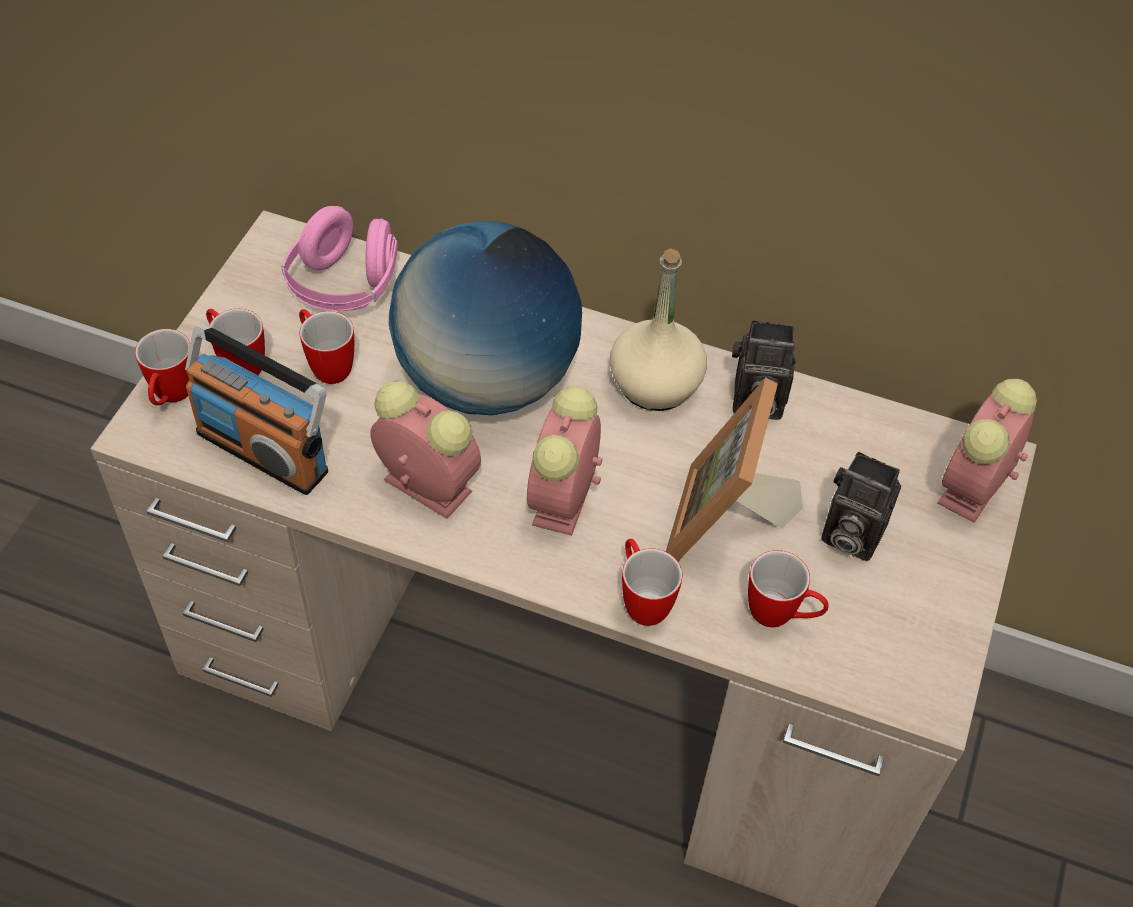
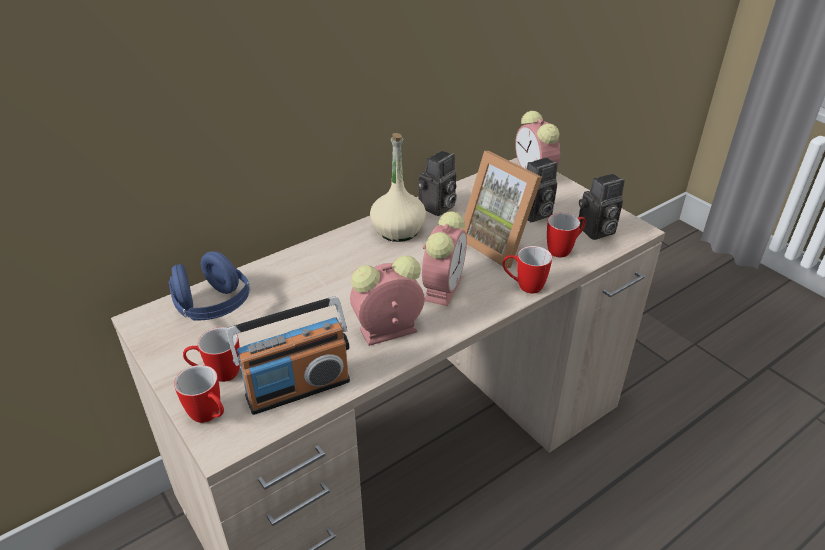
camera: 55 degrees left, 15 degrees down
(326, 364) = (262, 336): mug -> none
(344, 286) = (213, 307): pink headphones -> blue headphones
(487, 380) = (339, 281): globe -> none
(563, 502) = (443, 287): alarm clock -> alarm clock turned 120 degrees counterclockwise
(874, 643) = (596, 231): none -> camera

